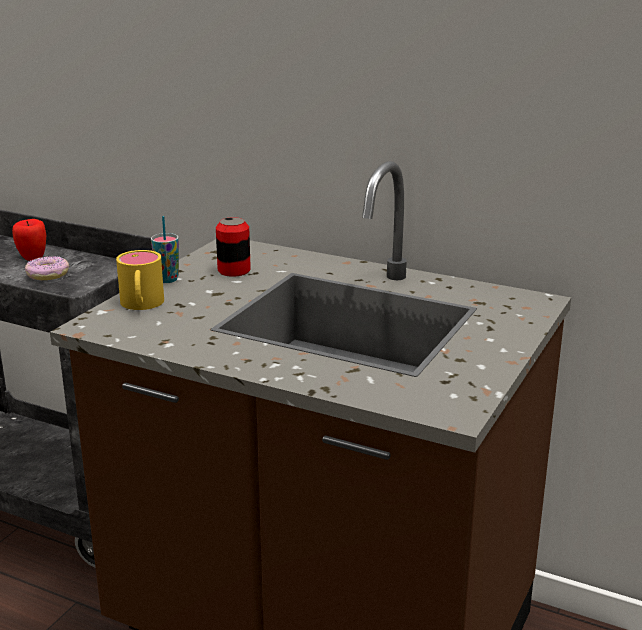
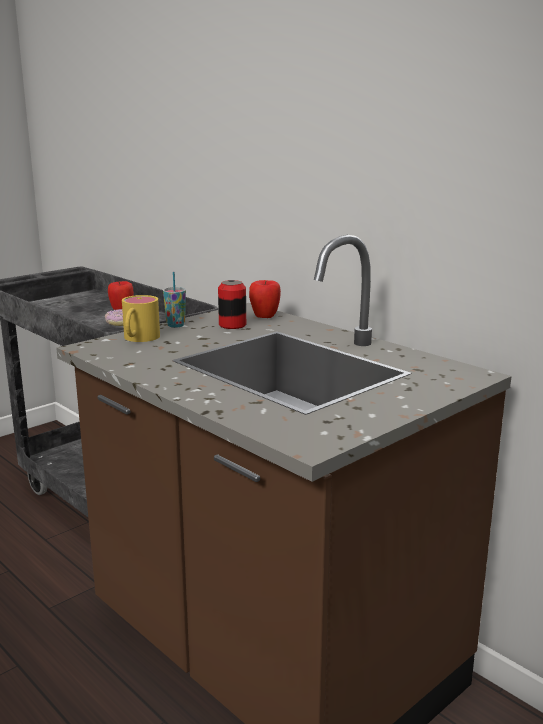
camera: 20 degrees right, 5 degrees down
(261, 255) = (264, 317): none -> apple

